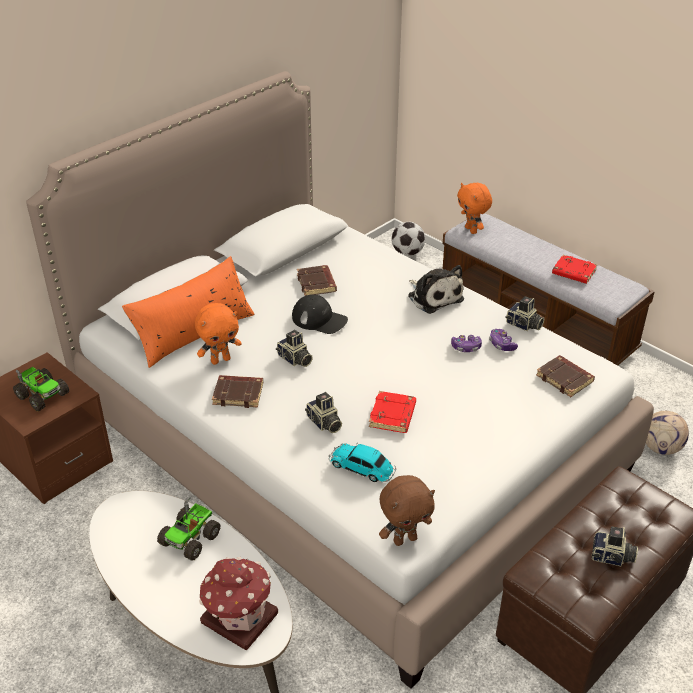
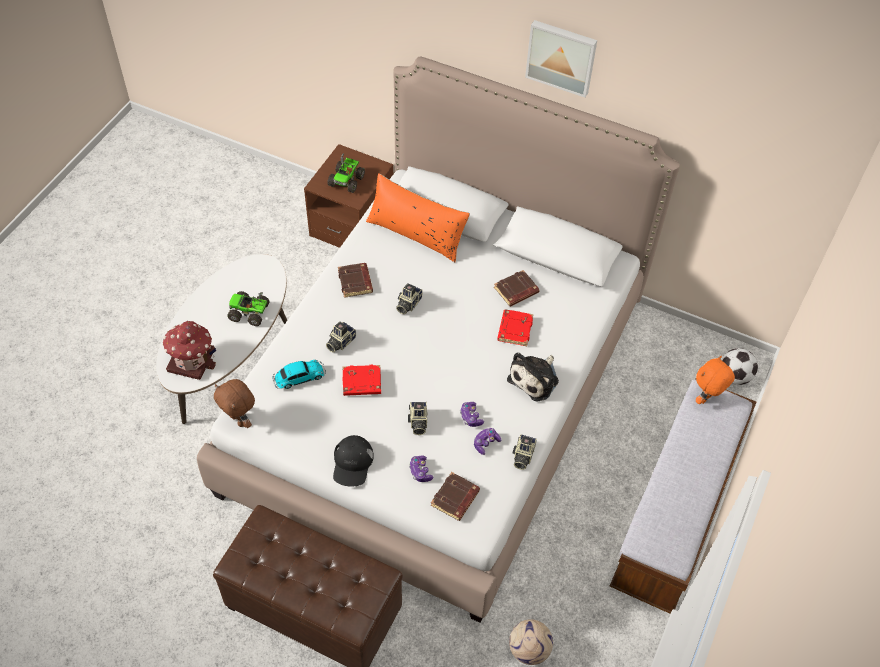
camera: 70 degrees right, 15 degrees up
(176, 54) = (561, 57): none -> picture
(220, 360) = (391, 259): orange plush toy -> none
(319, 319) = (466, 306): black cap -> black cap (352, 463)
(363, 468) = (298, 377): toy car -> toy car turned 60 degrees clockwise
(525, 396) = (420, 471): none -> game controller
(573, 272) = (674, 501): red book -> red book (514, 329)
(612, 557) = (289, 574): camera -> camera (417, 422)

